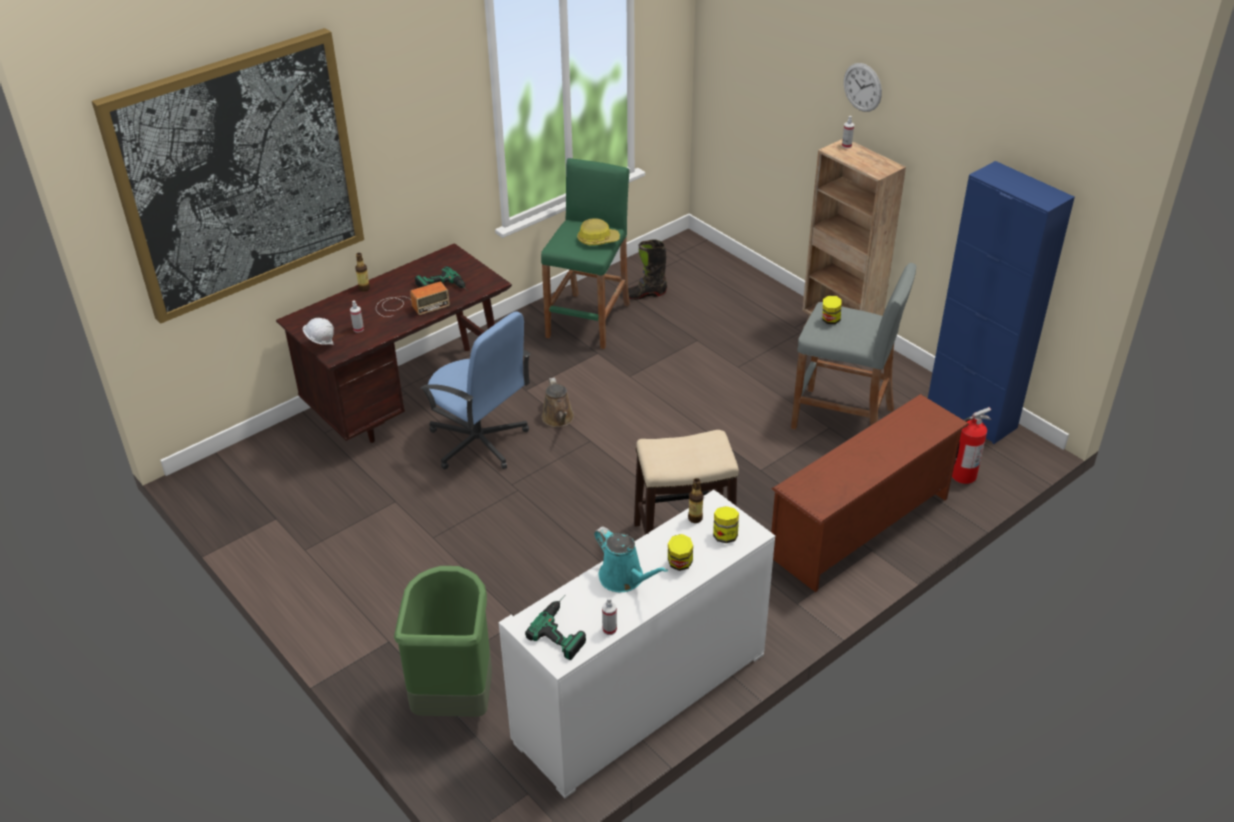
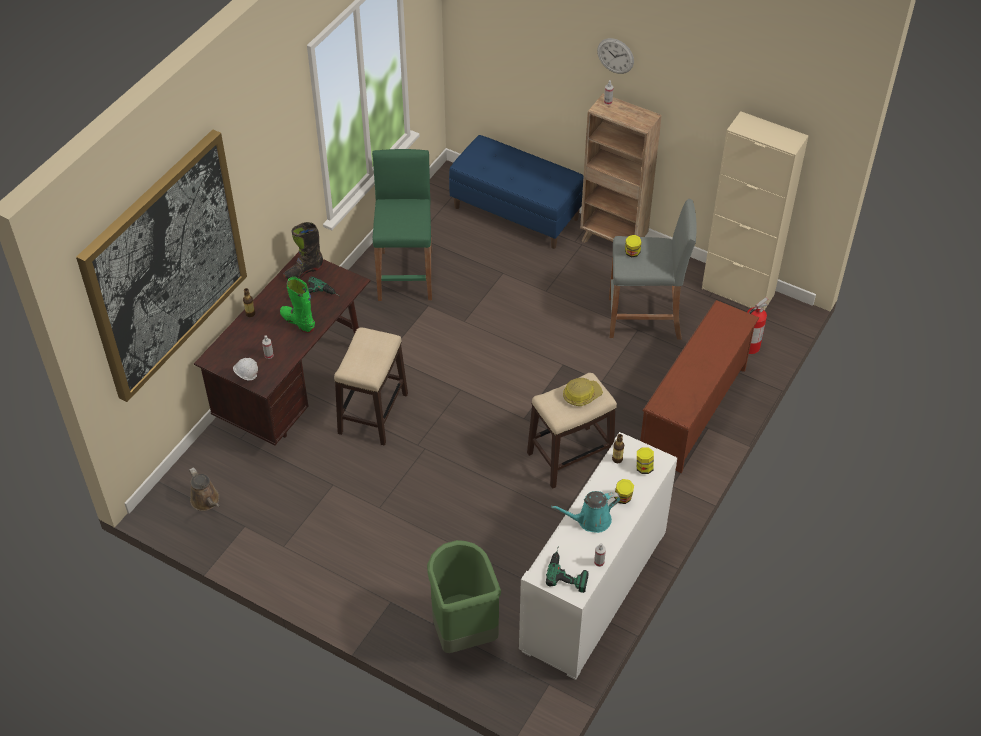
camera: 20 degrees left, 10 degrees up
(409, 306) = (298, 322): radio -> green boot
(479, 442) = (373, 414): blue office chair -> stool
(558, 419) = (426, 376): brown watering can -> brown watering can (206, 501)
(597, 240) = (415, 216): hard hat -> hard hat (581, 395)
(624, 578) = (590, 520): turquoise watering can -> turquoise watering can turned 135 degrees clockwise
(645, 294) = (440, 237): black boot -> black boot (303, 271)
(741, 288) = (516, 213): none -> blue bench
(971, 415) = (738, 291): blue cabinet -> beige cabinet

